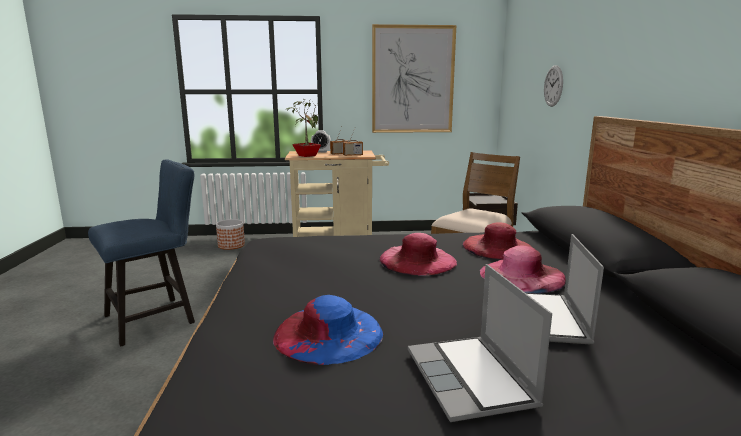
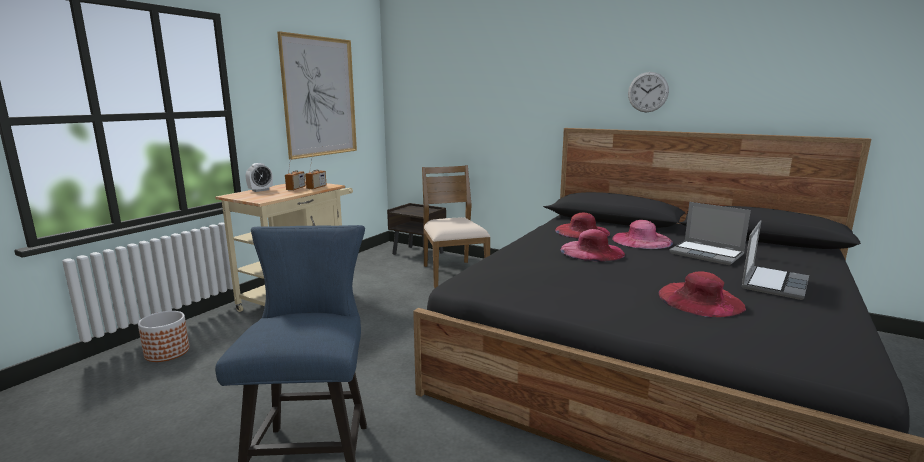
camera: 55 degrees left, 0 degrees up
(306, 155) = (271, 197): potted plant -> none
(328, 334) = (700, 300): blue hat -> red hat
(472, 379) = (773, 283): laptop -> laptop turned 75 degrees counterclockwise
(553, 86) = (485, 104): wall clock -> wall clock (648, 92)

